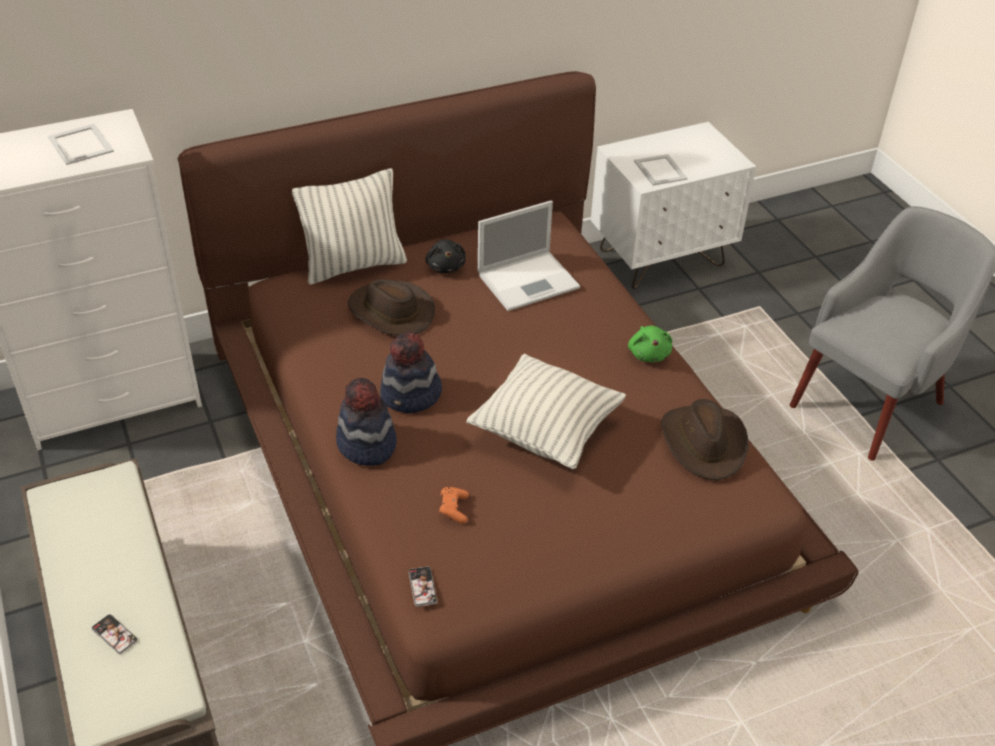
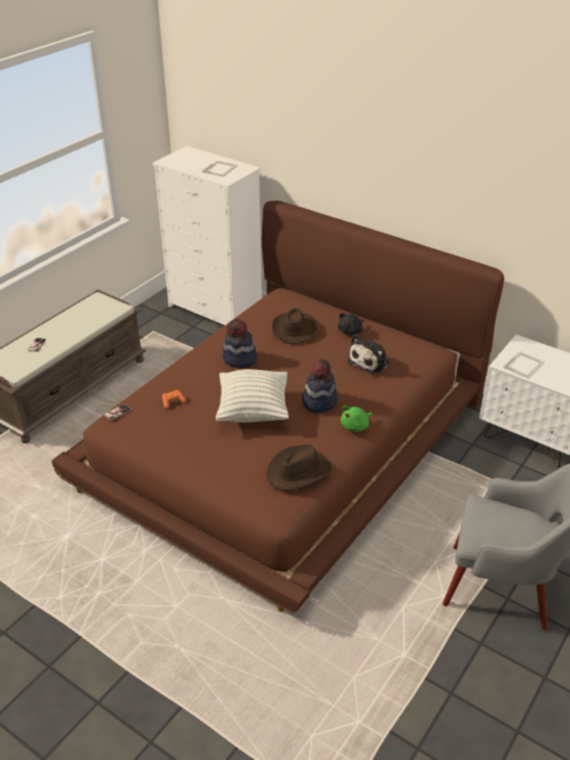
camera: 60 degrees right, 5 degrees down
(354, 265) = (319, 305): pillow -> none
(366, 444) = (194, 360): hat -> hat (319, 401)
(529, 280) = (370, 362): laptop -> plush toy

